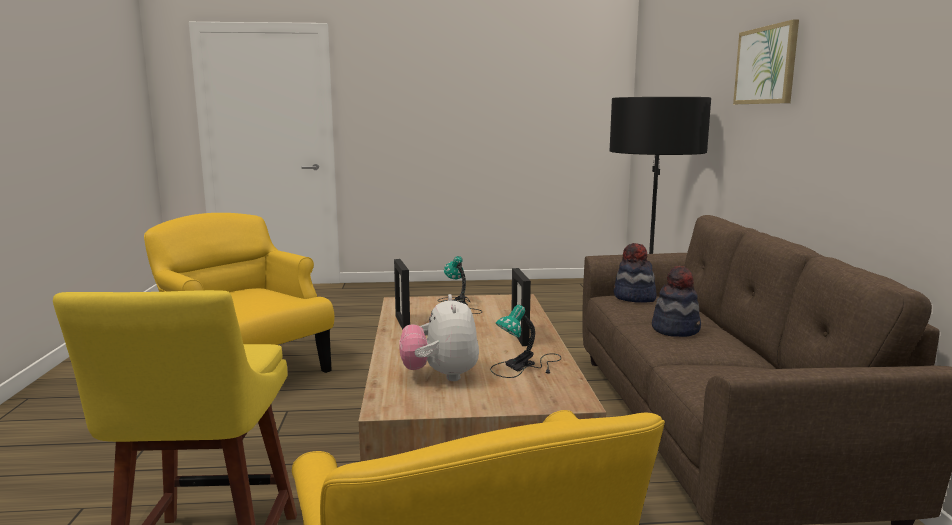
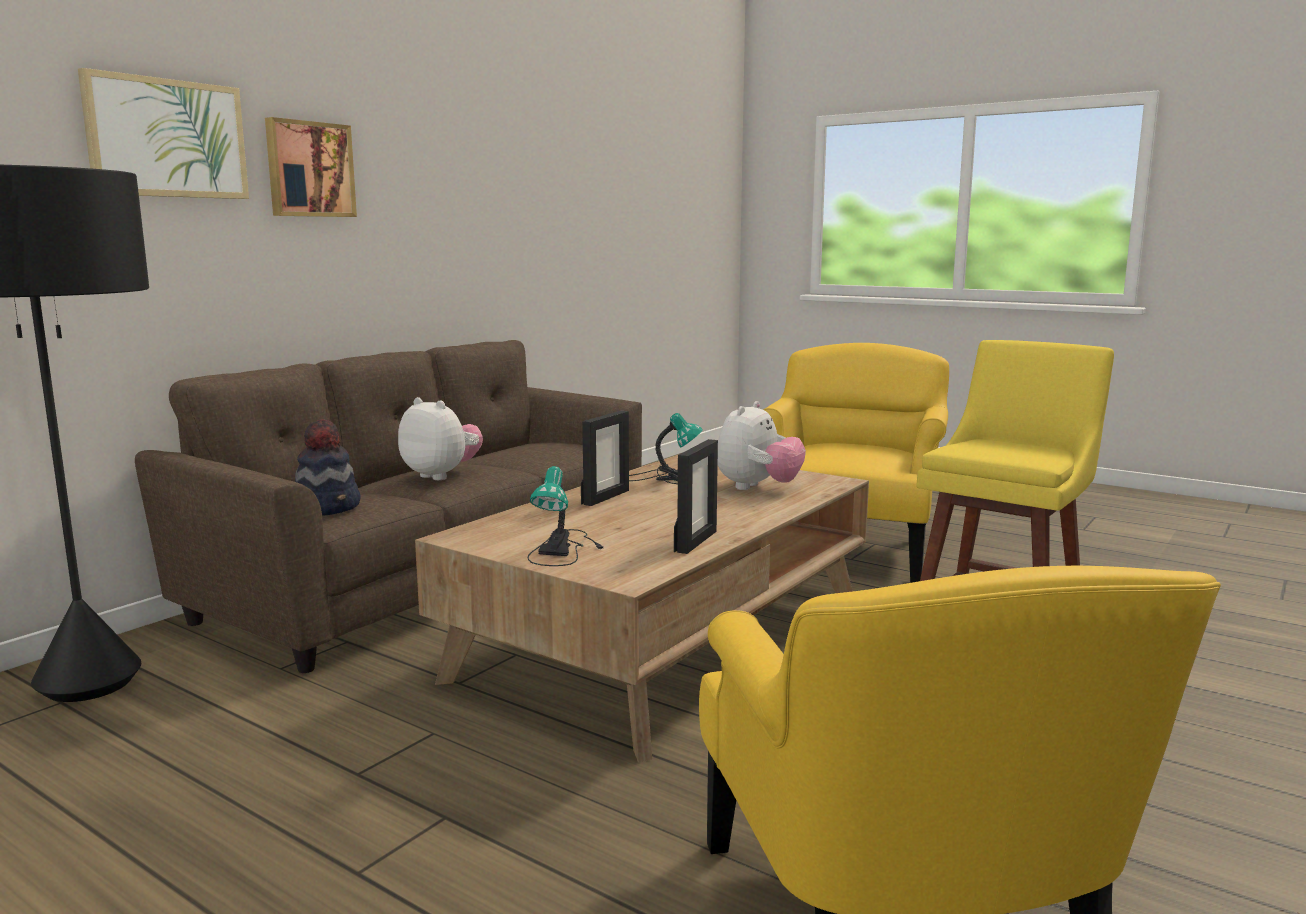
camera: 140 degrees left, 0 degrees up
(676, 329) = (441, 475): hat -> plush toy
(829, 74) = (309, 169): none -> picture

